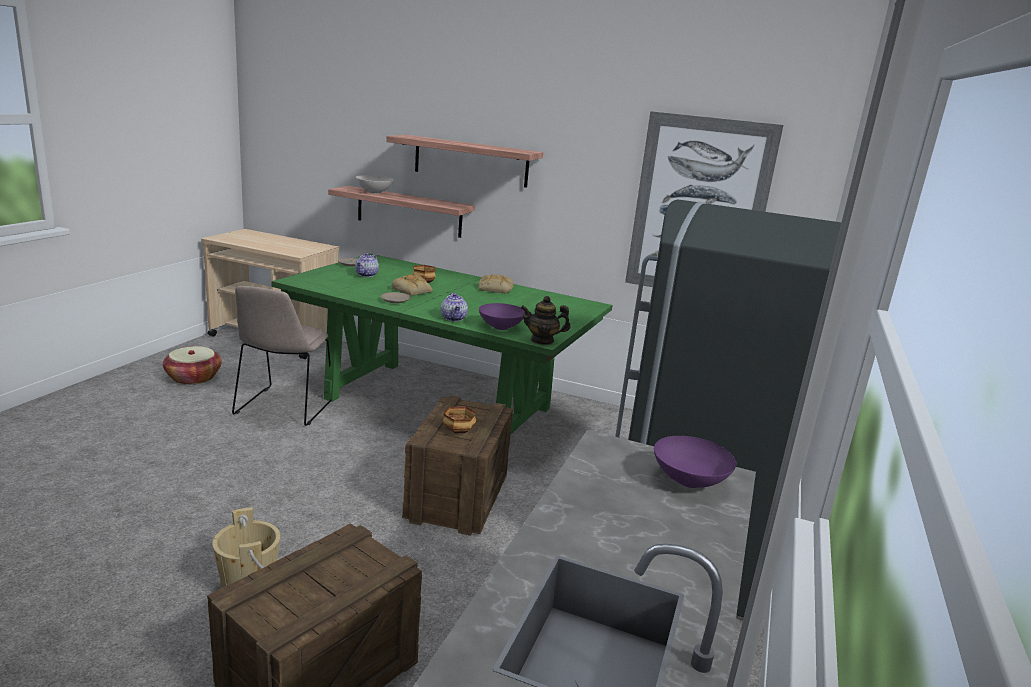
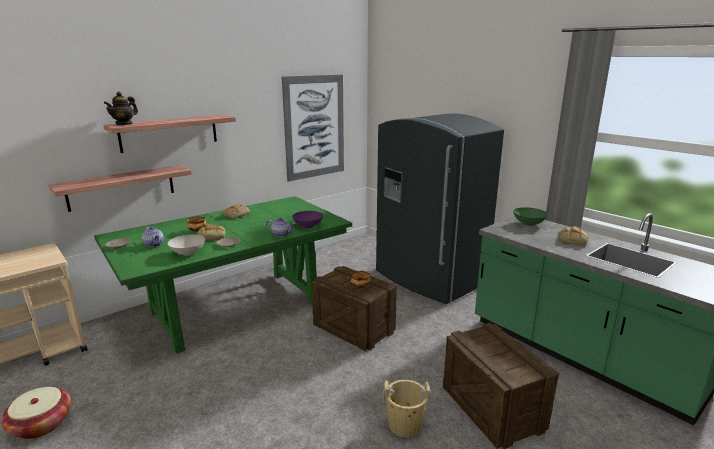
camera: 60 degrees left, 0 degrees up
(283, 408) = (171, 376): beige chair -> none
(375, 192) = (95, 180): white bowl -> white bowl (188, 253)
(542, 340) = (337, 221): teapot -> teapot (124, 124)
(644, 538) = (572, 240): none -> bread
(689, 481) = (528, 224): purple bowl -> green bowl

